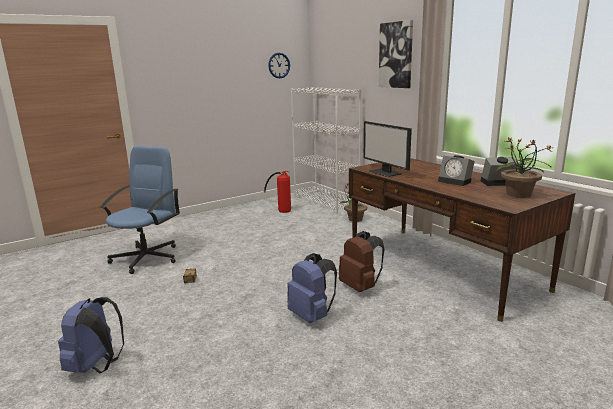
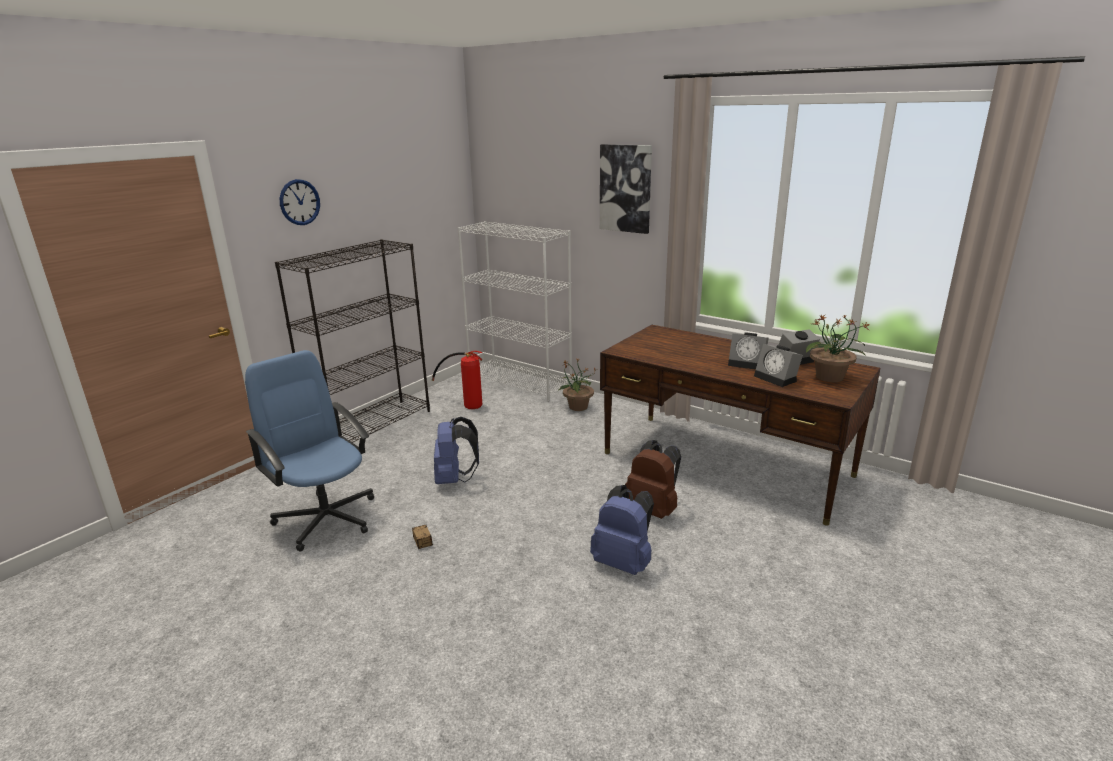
camera: 20 degrees left, 5 degrees up
(97, 366) = (396, 704): blue backpack -> blue backpack (454, 479)
(147, 258) = (326, 518): blue office chair -> blue office chair turned 45 degrees counterclockwise
(214, 214) = (372, 426): none -> black bookcase
(279, 65) = (436, 193): wall clock -> wall clock (299, 202)
(385, 172) = (654, 356): monitor -> none
(470, 191) = (777, 378): none -> alarm clock

